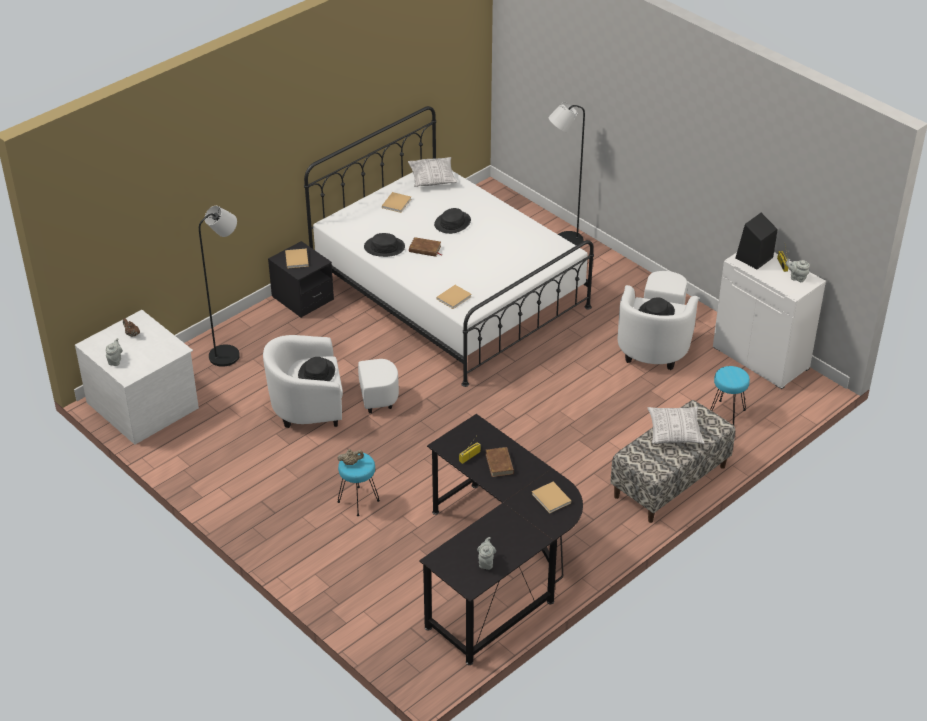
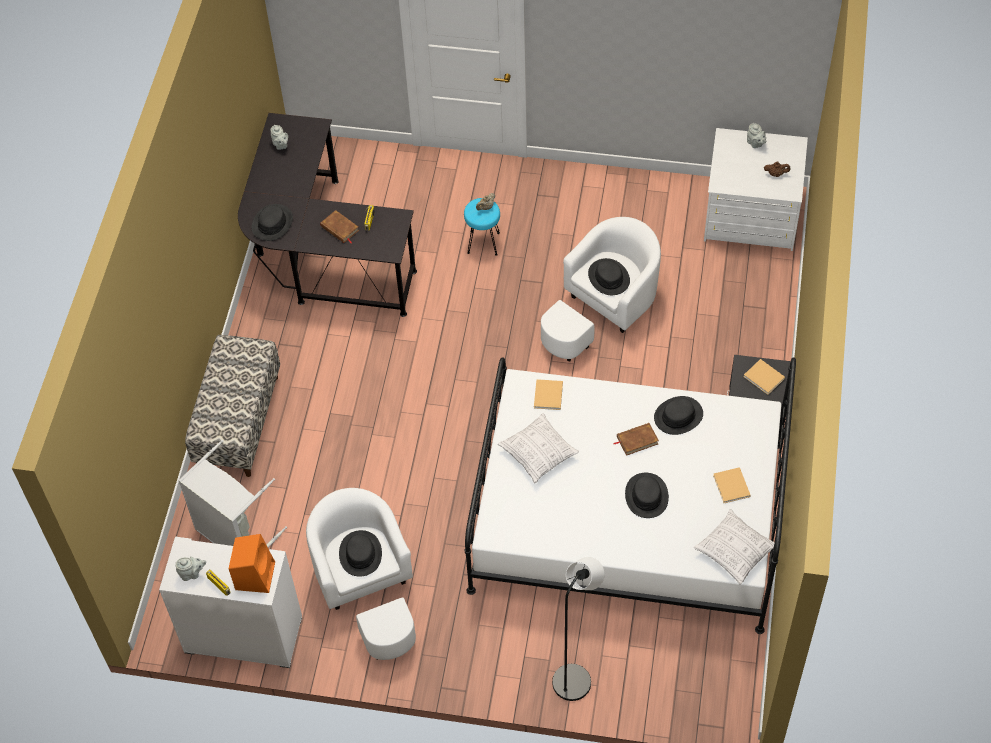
camera: 145 degrees right, 15 degrees up
(229, 354) = (744, 308): black floor lamp -> none
(552, 499) = (272, 223): beige book -> black hat
(674, 432) = (236, 398): pillow -> pillow (538, 453)
(727, 413) = (234, 536): turquoise stool -> grey laundry basket
(753, 258) = (255, 574): black speaker -> orange speaker

